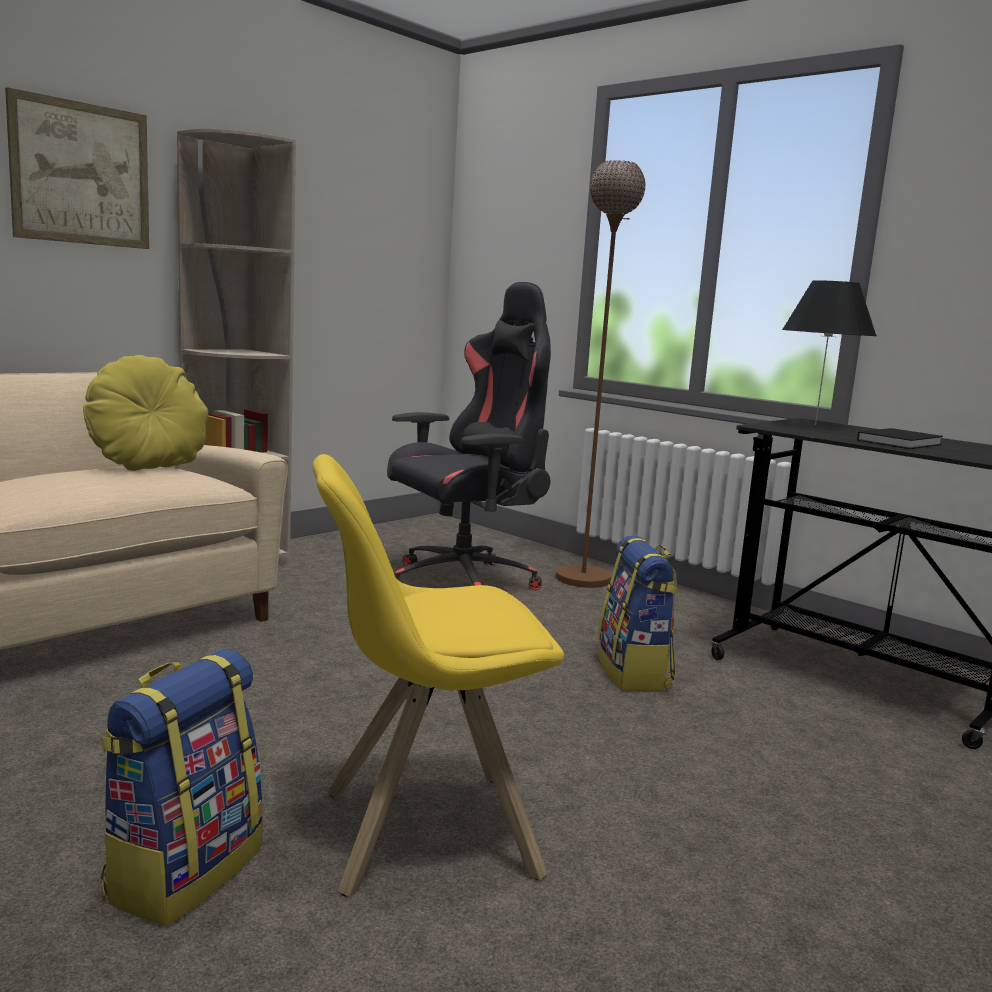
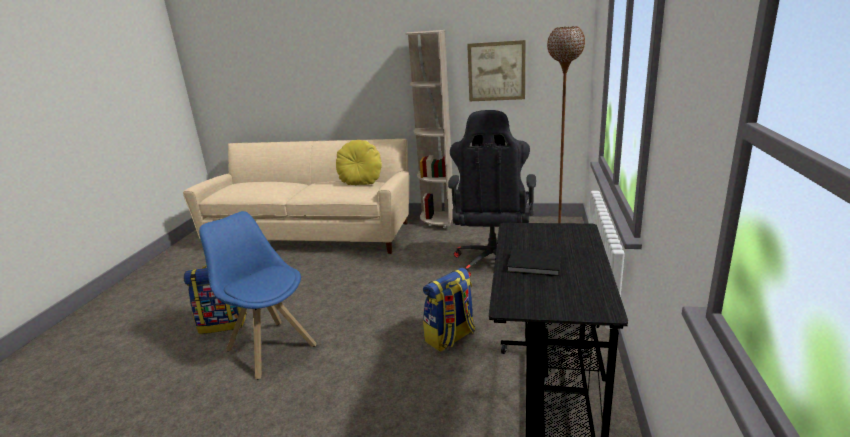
camera: 60 degrees right, 10 degrees up
(81, 174) = (371, 59): picture -> picture (496, 71)
(426, 831) = (270, 348): yellow chair -> blue chair
(460, 583) = (492, 262): black office chair -> black office chair turned 75 degrees clockwise
(815, 425) = (560, 234): black table lamp -> none

